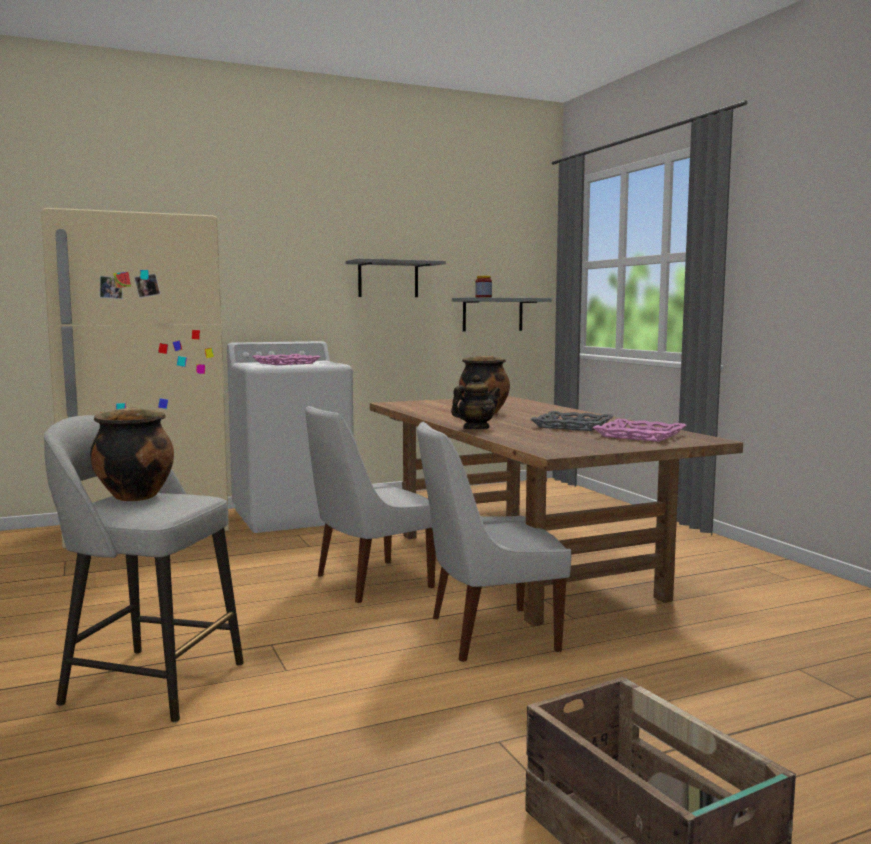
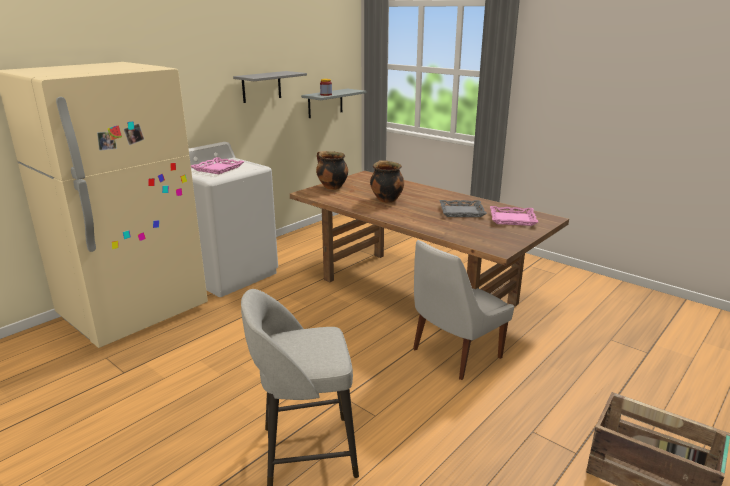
camera: 25 degrees left, 15 degrees up
(134, 496) = (288, 343): cooking pot -> cooking pot (331, 187)
(369, 582) = (346, 328): white chair -> none
(475, 429) = (414, 225): teapot -> none

